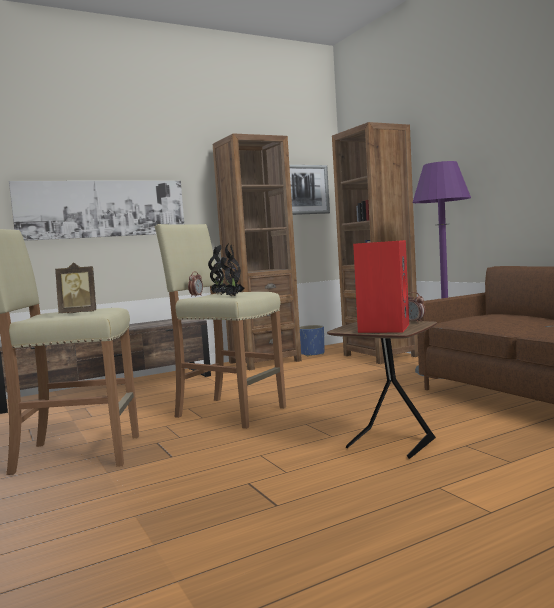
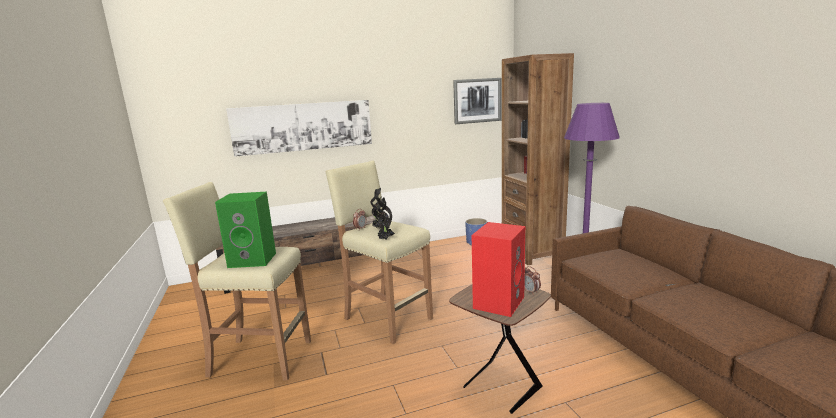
camera: 10 degrees right, 10 degrees up
(79, 313) = (254, 260): picture frame -> green speaker
(264, 362) = (435, 249): brown bookcase -> none

